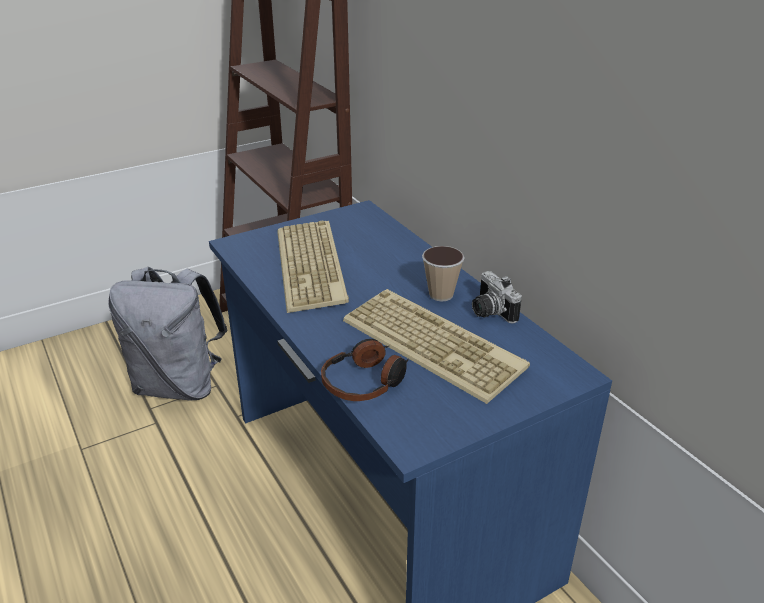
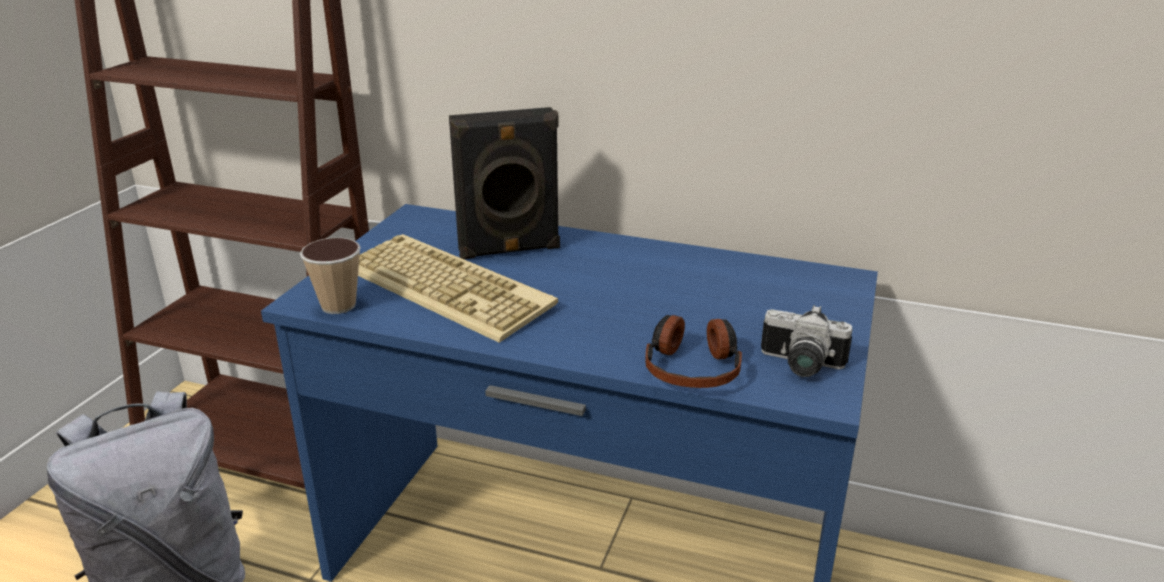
camera: 40 degrees left, 5 degrees down
(380, 255) = (509, 250): none -> black speaker
(435, 344) = (698, 305): keyboard -> none
(441, 294) = (631, 262): cup -> cup (338, 306)
(489, 311) = (698, 259): camera -> camera (800, 366)

